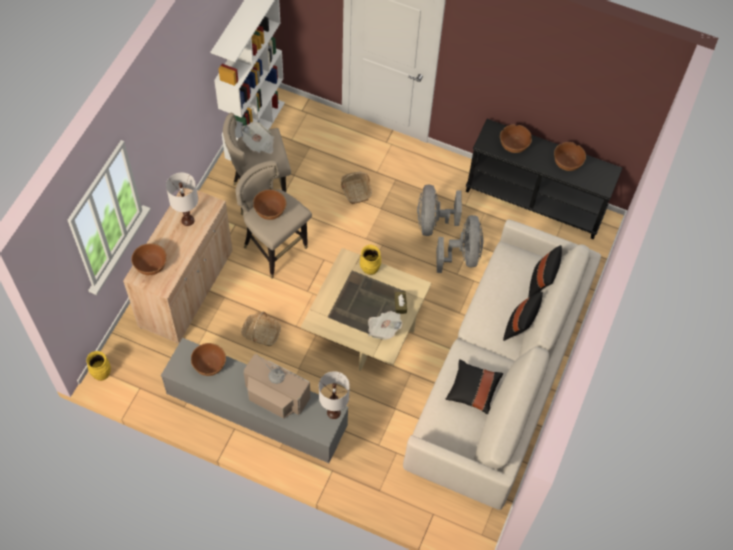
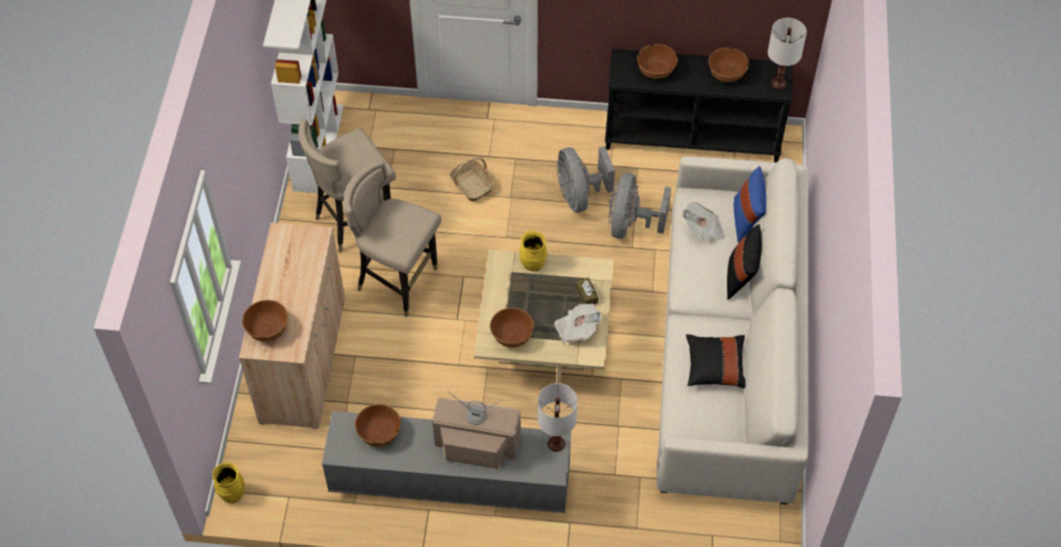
camera: 15 degrees left, 5 degrees down
(187, 220) = (294, 263): white table lamp -> white table lamp (779, 83)
(259, 144) = (345, 152): newspaper -> newspaper (703, 229)
(261, 333) = (418, 386): basket -> none
(270, 211) = (389, 226): brown bowl -> brown bowl (512, 336)
(462, 256) = (630, 224): grey fan -> grey fan turned 150 degrees counterclockwise
(541, 282) = (746, 220): black pillow -> blue pillow

